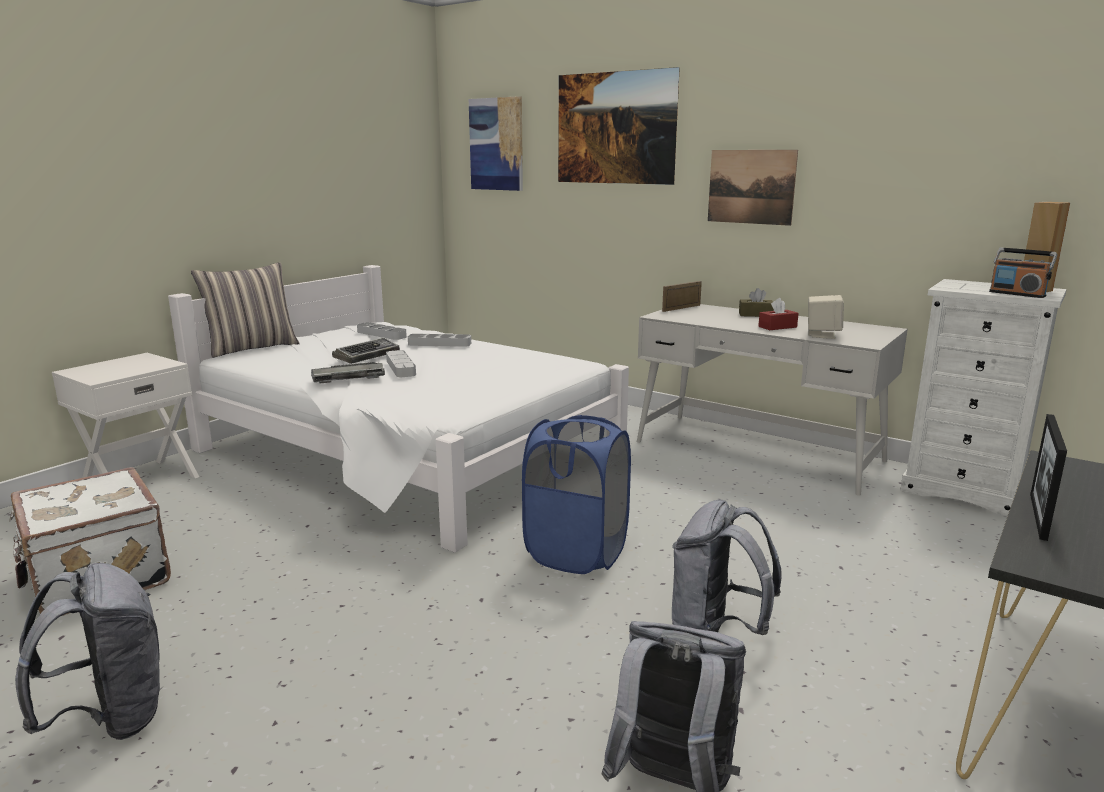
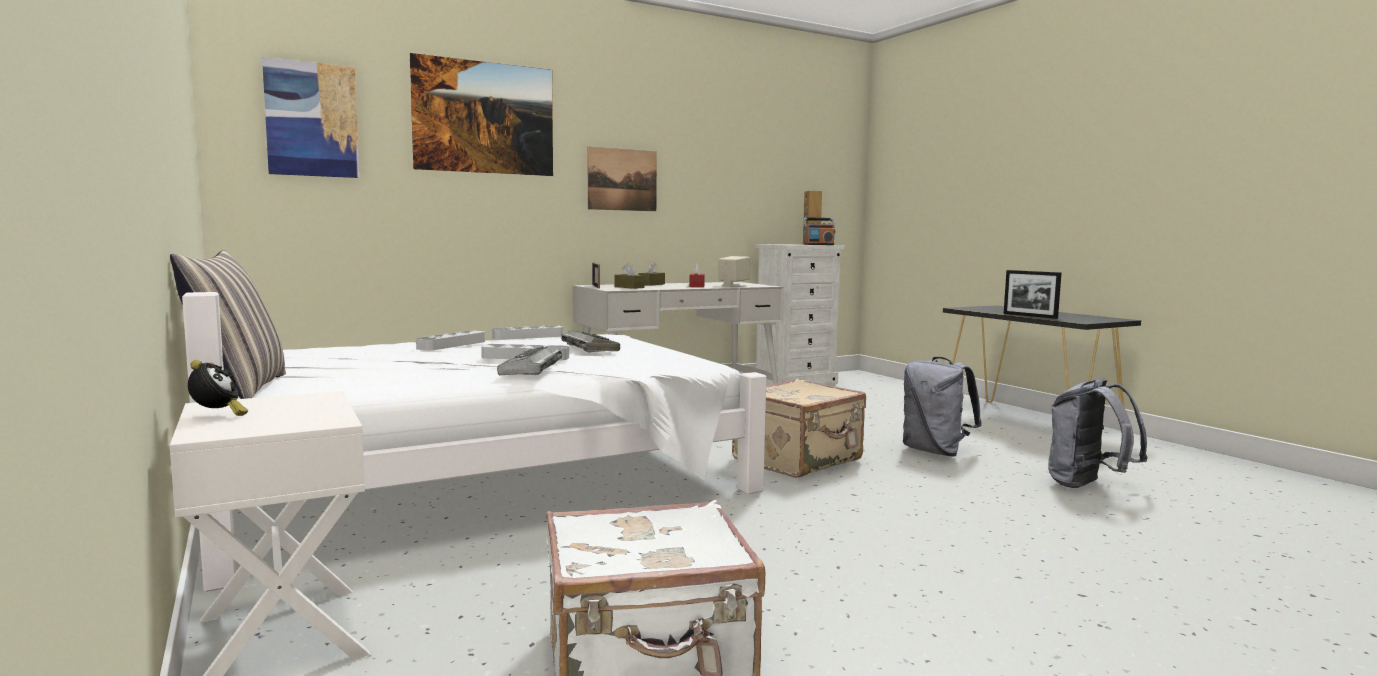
camera: 65 degrees left, 10 degrees down
(110, 718) = (1003, 649): grey backpack -> none
(112, 363) = (217, 416): none -> alarm clock
(367, 355) = (445, 360): keyboard -> keyboard (589, 347)
(381, 334) = (346, 352): grey tray -> grey tray (527, 337)
(577, 553) = (799, 460): blue laundry basket -> beige suitcase
(697, 315) = (629, 287): none -> brown tissue box

